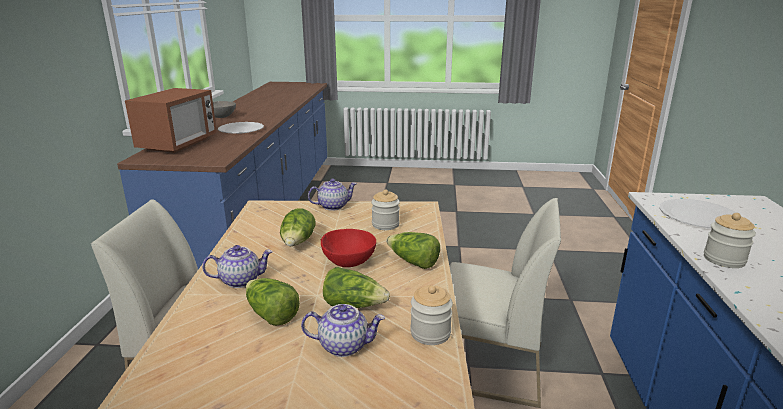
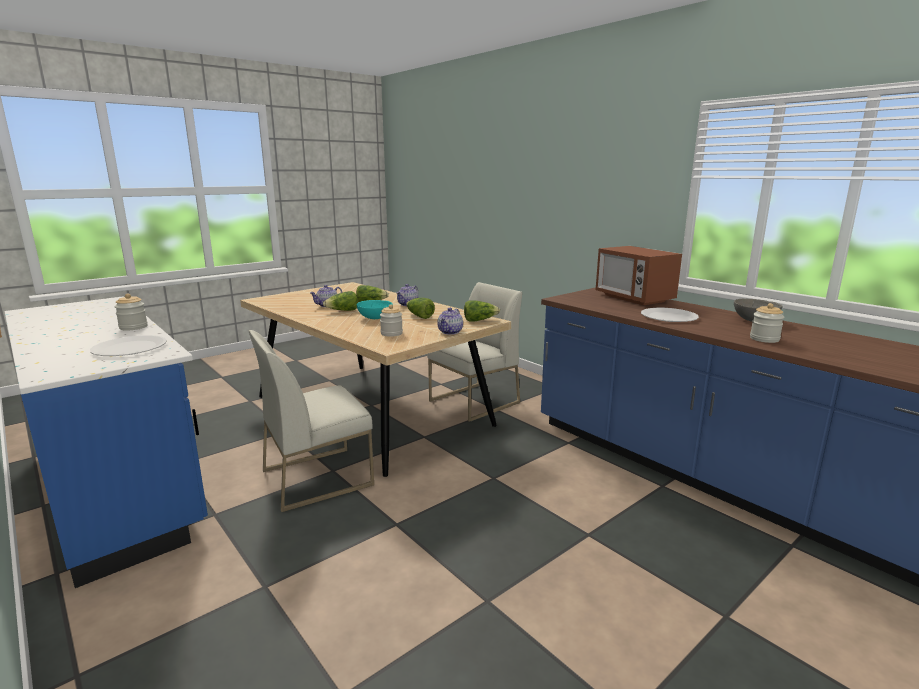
camera: 135 degrees right, 5 degrees down
(349, 262) = (374, 318): red bowl -> turquoise bowl
(413, 262) = (341, 326): lettuce -> lettuce (479, 320)
(430, 333) = (297, 313): jar -> jar (764, 339)

